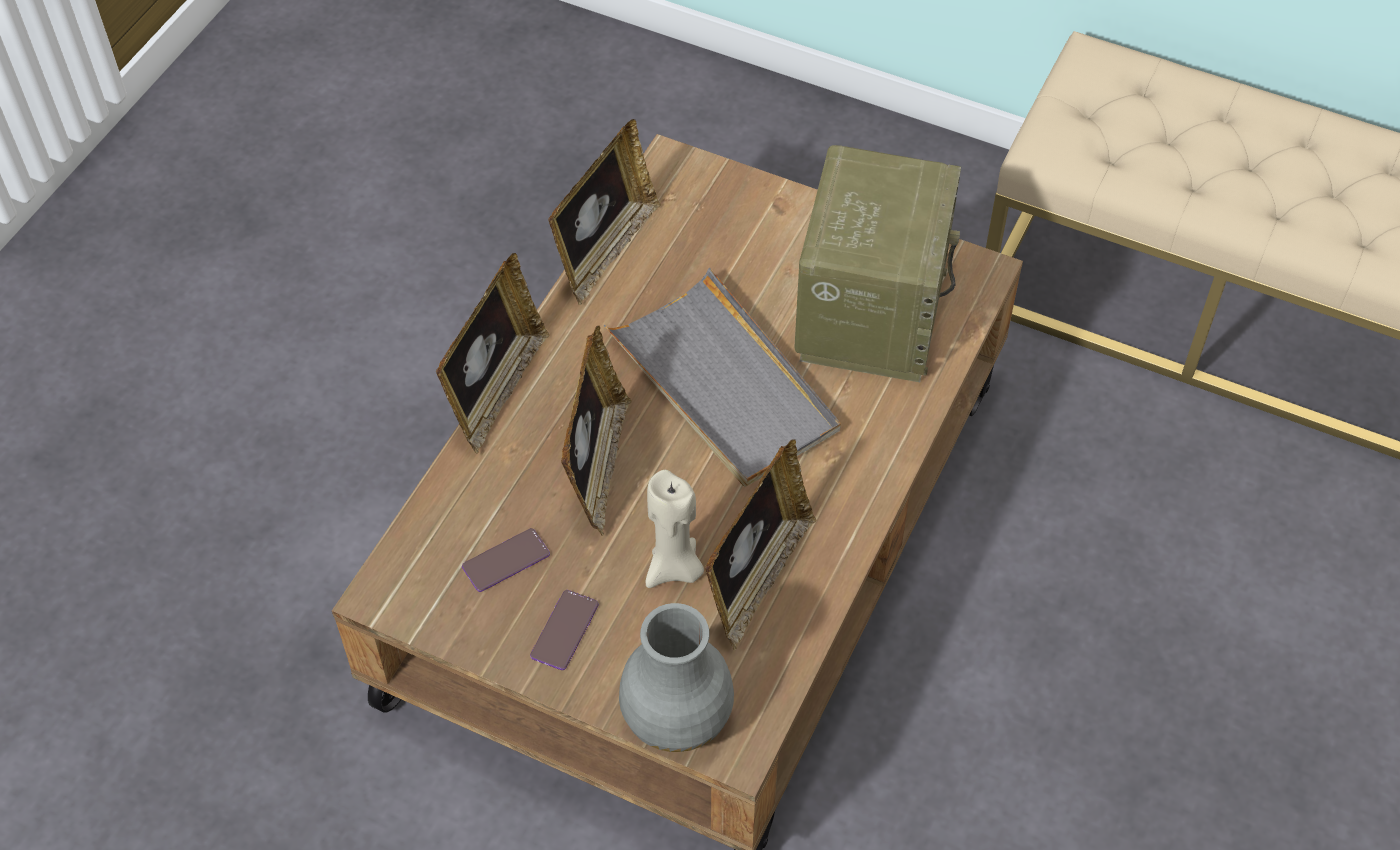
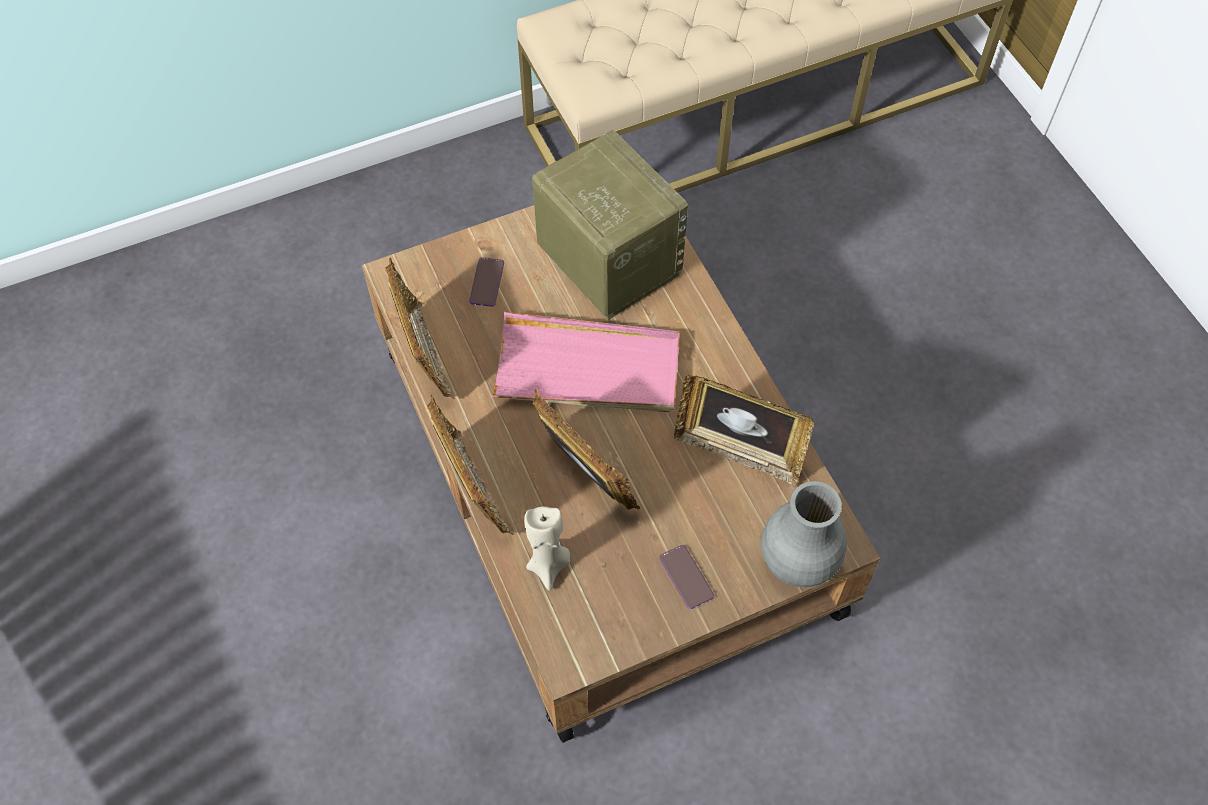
camera: 50 degrees left, 5 degrees up
(506, 561) = (607, 574): phone -> phone (487, 282)
(675, 569) = (694, 488): beige candle -> beige candle (549, 565)
(724, 385) = (588, 369): grey tray -> pink tray
(757, 578) = (738, 451): picture frame -> picture frame turned 135 degrees clockwise

